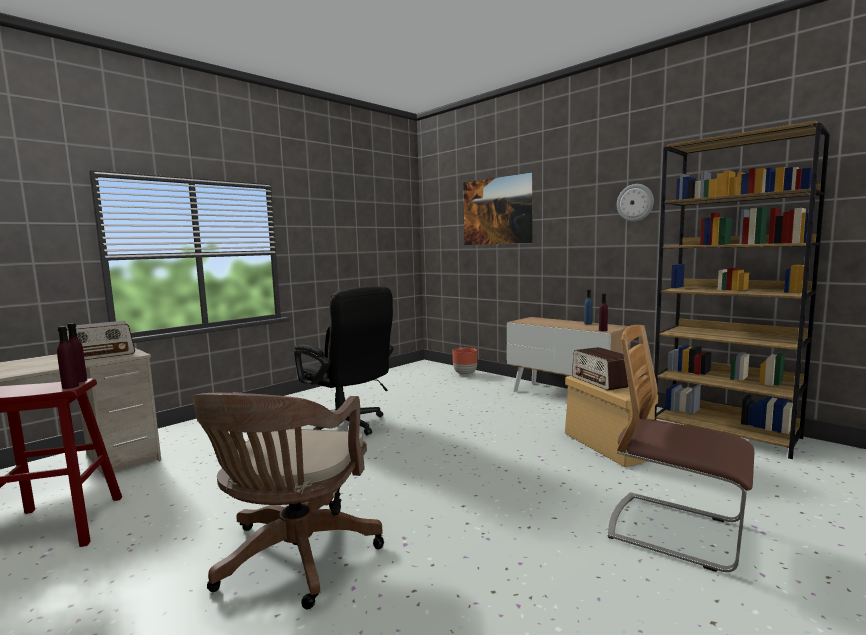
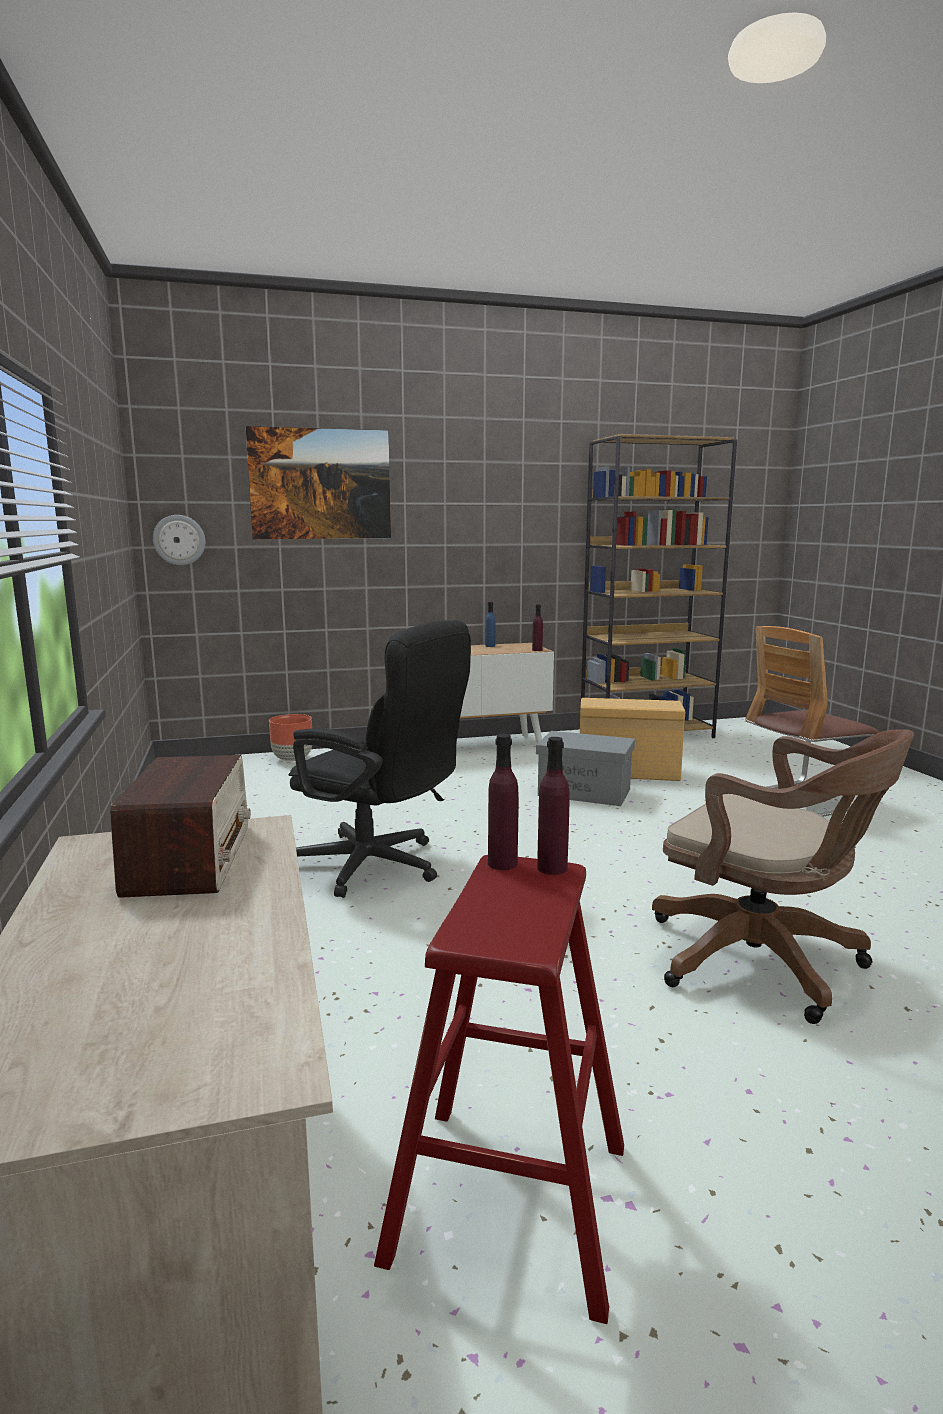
camera: 60 degrees left, 5 degrees up
(347, 426) = (379, 867): black office chair -> black office chair turned 45 degrees clockwise
(534, 442) = (585, 792): none -> grey storage box
(601, 381) = (620, 702): radio -> none
(635, 202) = (534, 491): wall clock -> wall clock (179, 540)

